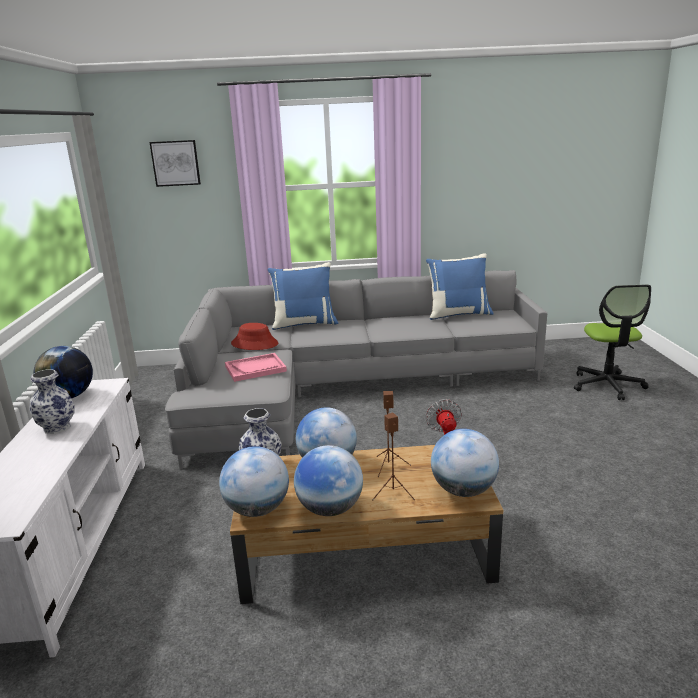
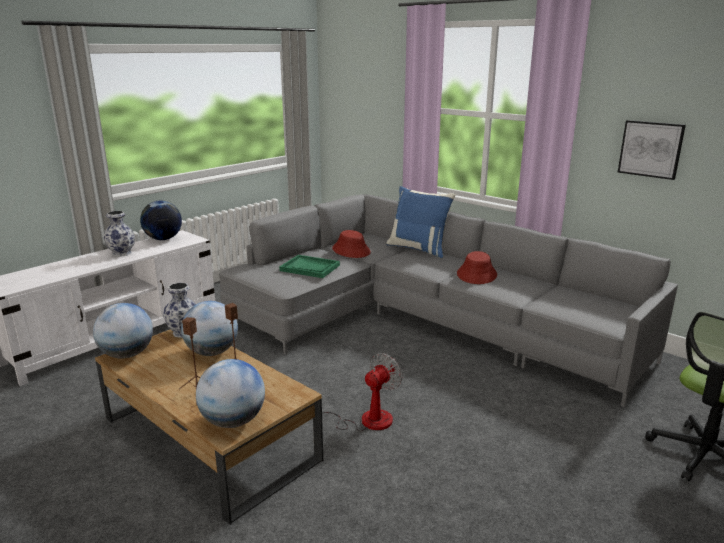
camera: 45 degrees right, 0 degrees up
(175, 163) = (368, 77): picture -> picture (650, 149)
(255, 369) = (310, 268): pink tray -> green tray
(330, 509) = (151, 378): globe -> none
(386, 325) = (477, 274): none -> red hat
(458, 314) = (571, 290): blue pillow -> none

